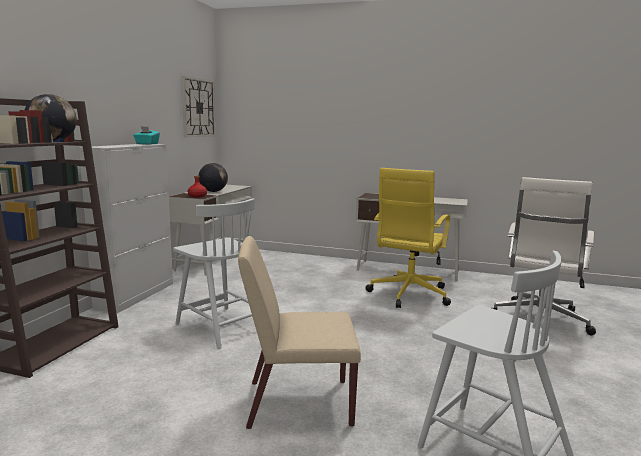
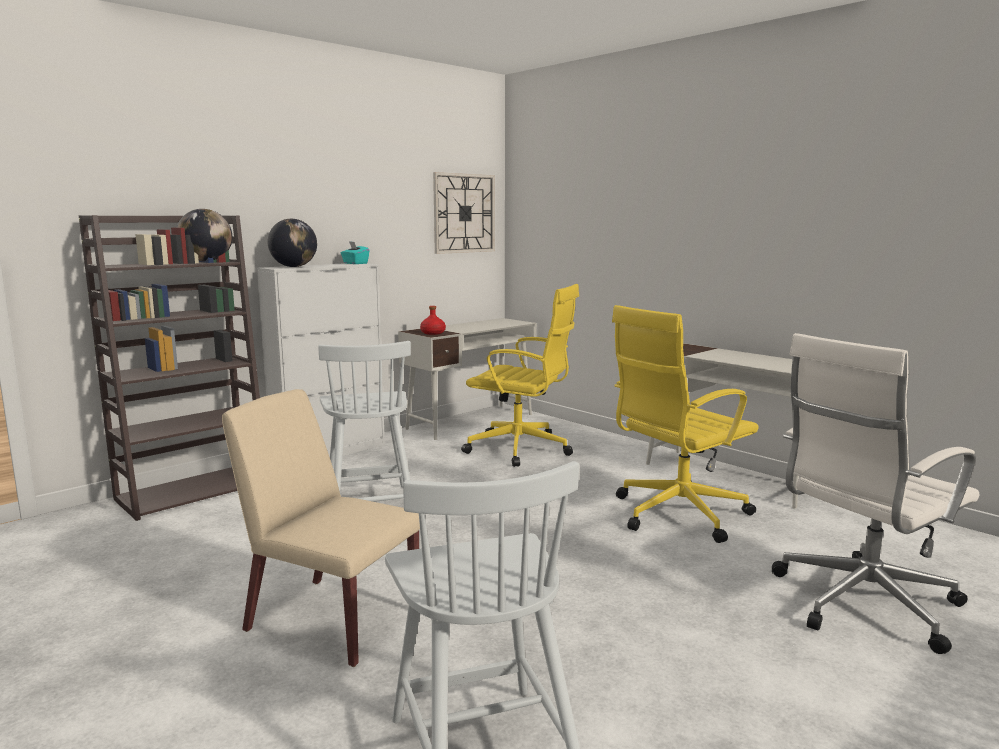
camera: 30 degrees right, 0 degrees up
(213, 191) = (467, 328): globe -> globe (294, 267)
(273, 272) = (521, 449): none -> yellow office chair

